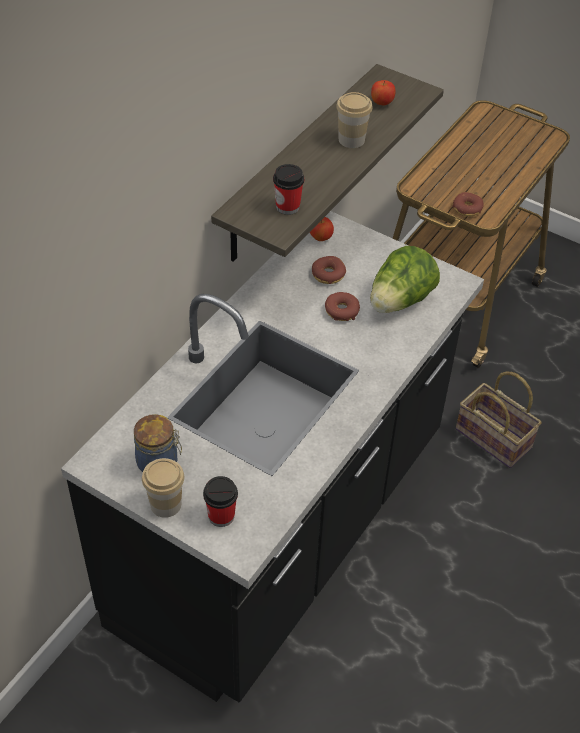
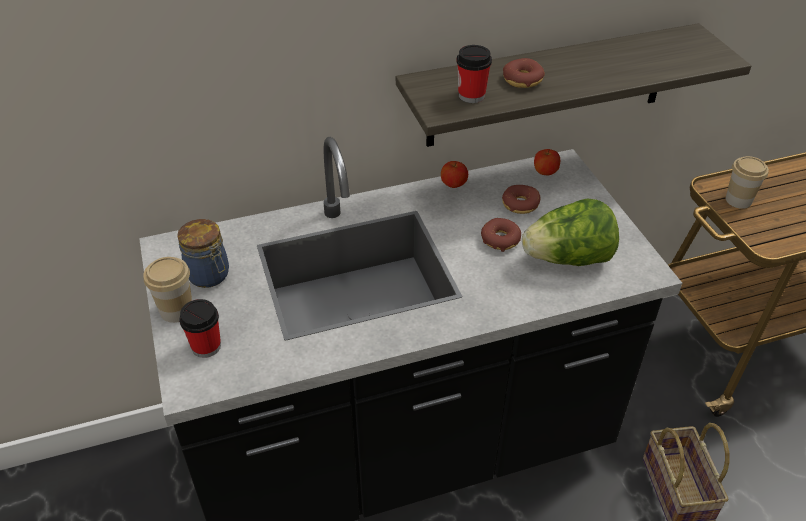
camera: 40 degrees right, 5 degrees down
(351, 140) = (599, 69): cup -> cup (738, 200)
(381, 103) = (666, 53): apple -> apple (453, 185)
(467, 208) = (752, 228): donut -> donut (522, 79)

